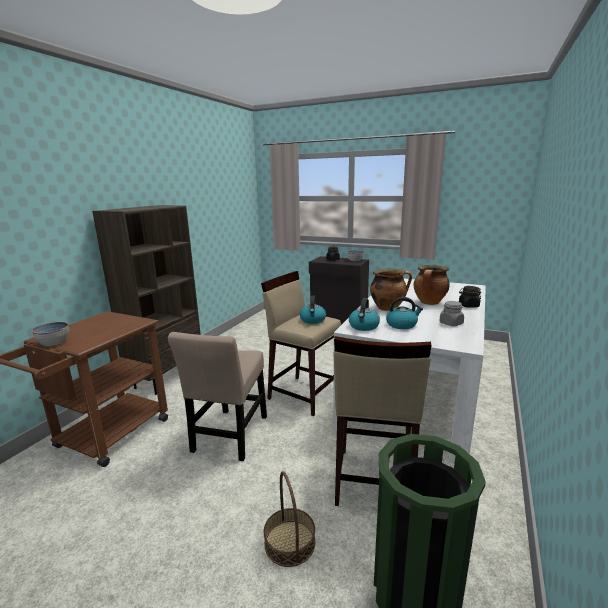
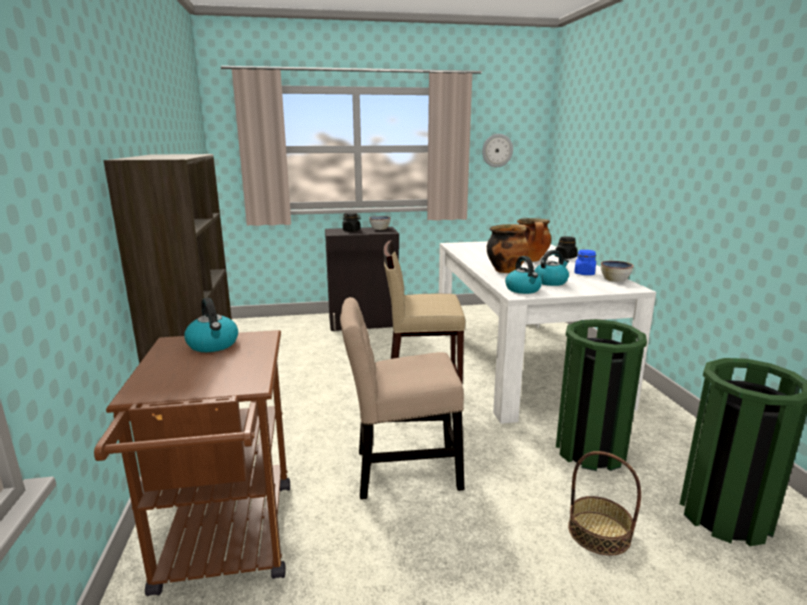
camera: 35 degrees left, 0 degrees up
(54, 342) = (186, 392): bowl -> bowl (615, 279)
(229, 436) = (401, 471): beige chair -> beige chair turned 105 degrees clockwise
(313, 320) = (435, 298): kettle -> kettle (213, 345)
(373, 481) = (590, 450): beige stool -> green trash can
(451, 323) = (584, 273): grey jar -> blue jar
(471, 200) = (497, 150): none -> wall clock

